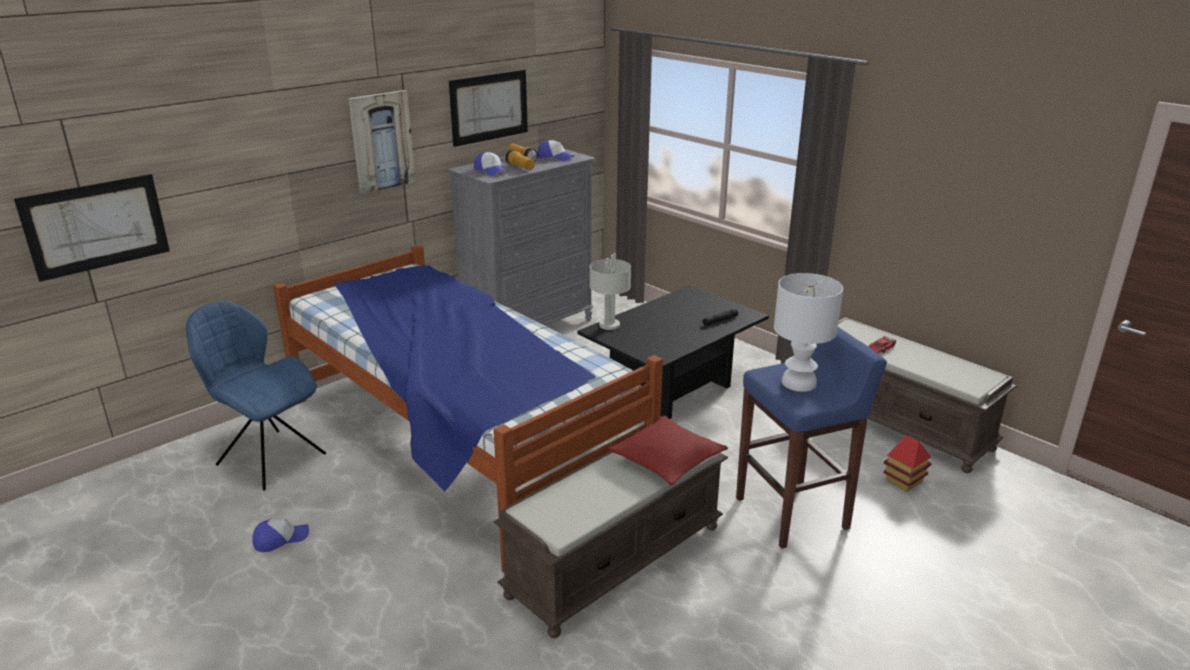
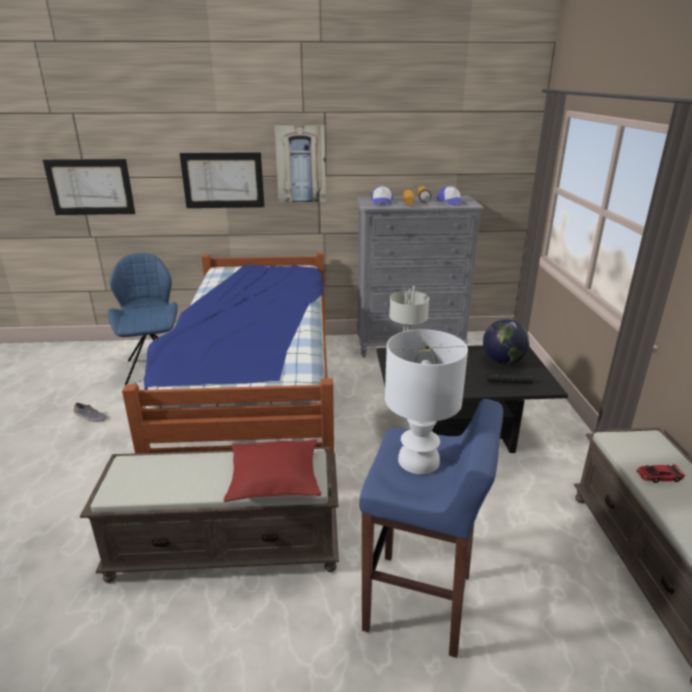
camera: 40 degrees right, 0 degrees up
(280, 539) = (90, 418): cap -> shoe
(489, 107) = (406, 151): picture -> picture (223, 180)
(692, 305) = (503, 361): none -> globe
(903, 482) = (589, 646): toy house -> none

